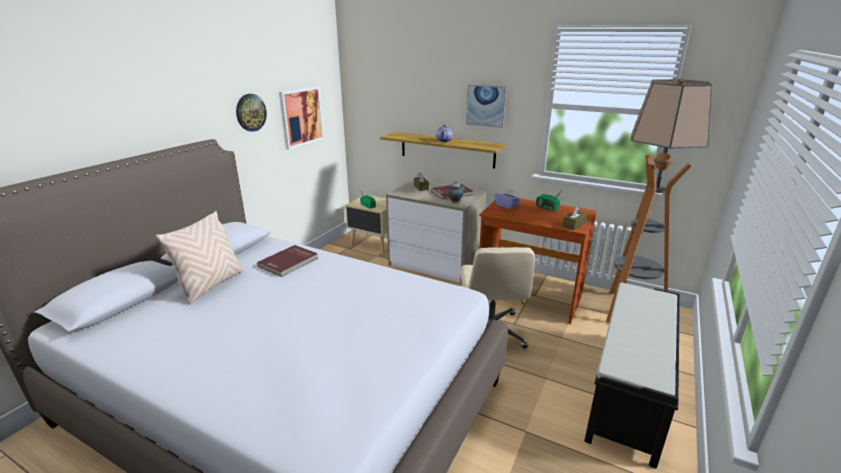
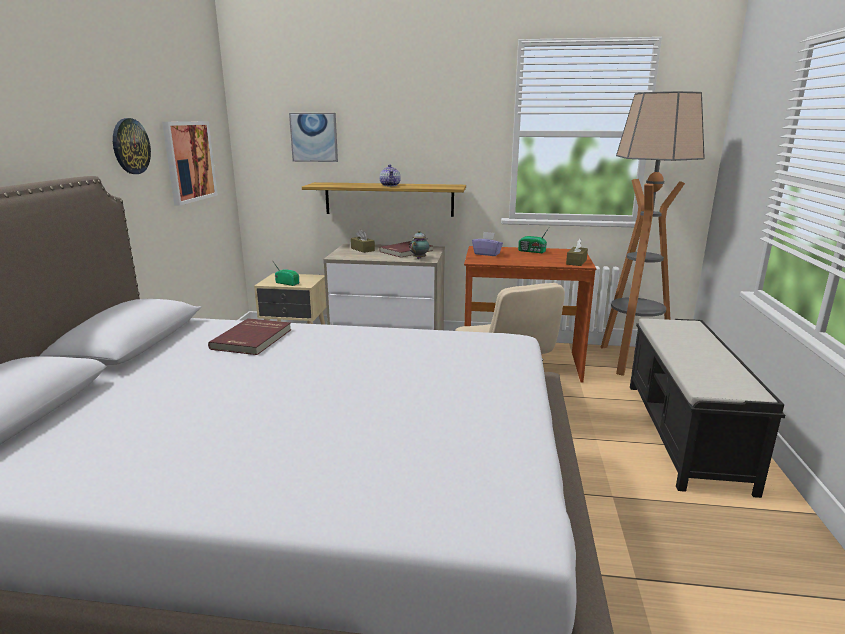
camera: 20 degrees left, 5 degrees down
(211, 285) = (153, 379): beige pillow -> none
(486, 105) = (438, 139): picture -> picture (314, 137)

